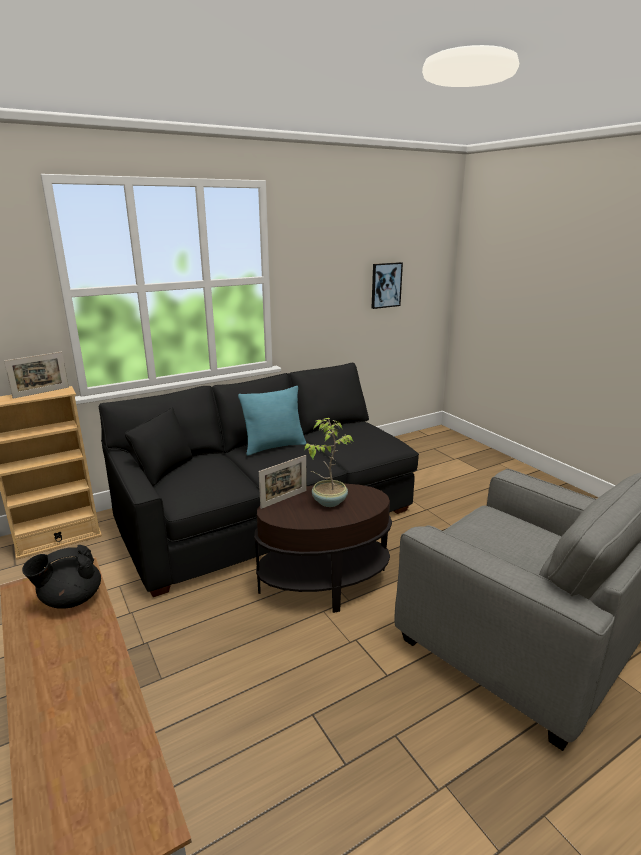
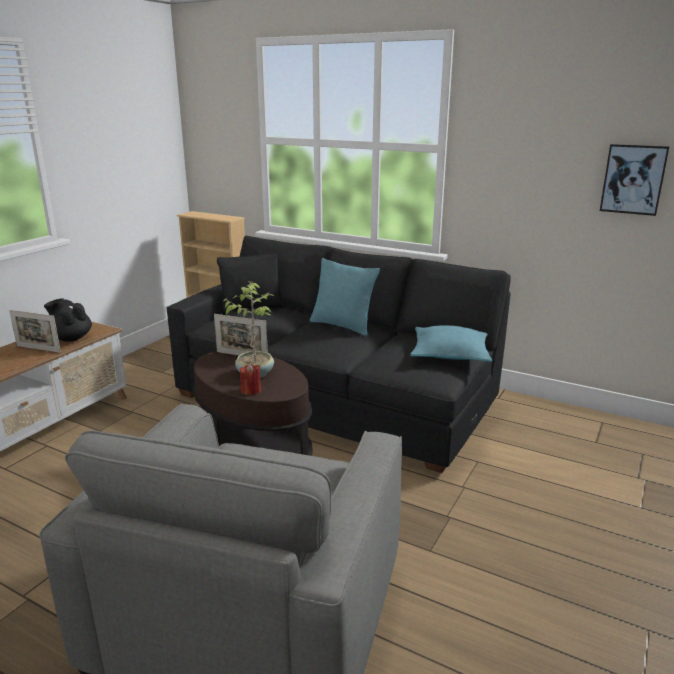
camera: 60 degrees right, 0 degrees up
(41, 392) = (220, 216): picture frame -> picture frame (38, 349)
(360, 510) = (251, 390): none -> red candle
(366, 430) = (450, 354): none -> turquoise pillow

